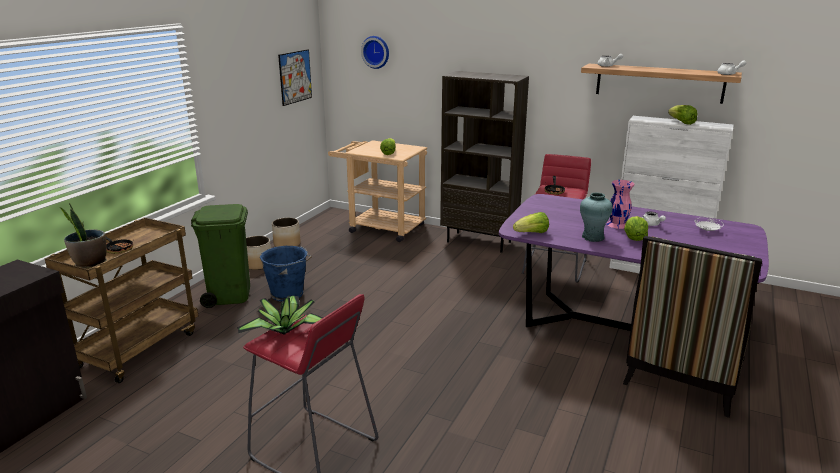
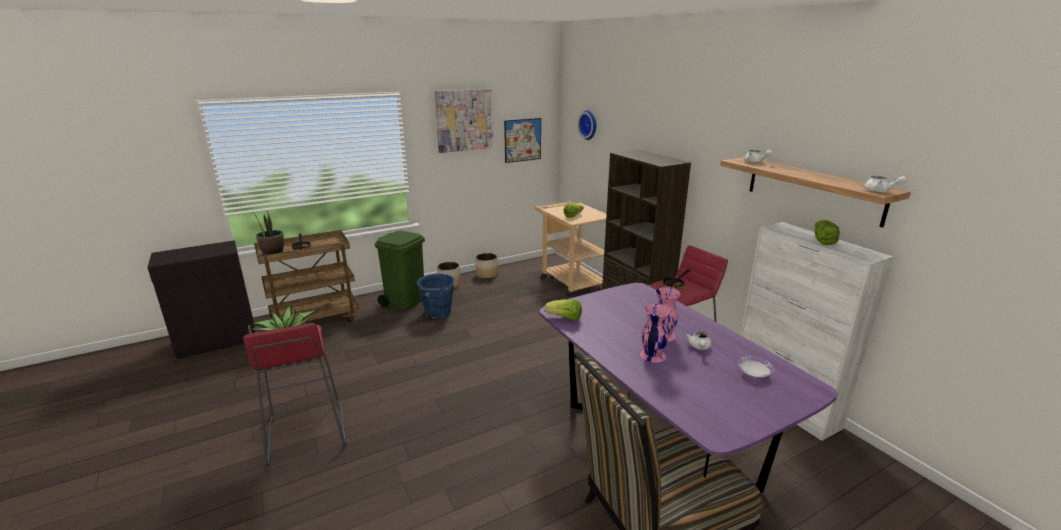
camera: 35 degrees right, 0 degrees up
(243, 57) = (464, 120): none -> picture
(593, 237) = (613, 340): turquoise vase -> none
(634, 238) = (652, 355): lettuce -> pink vase

